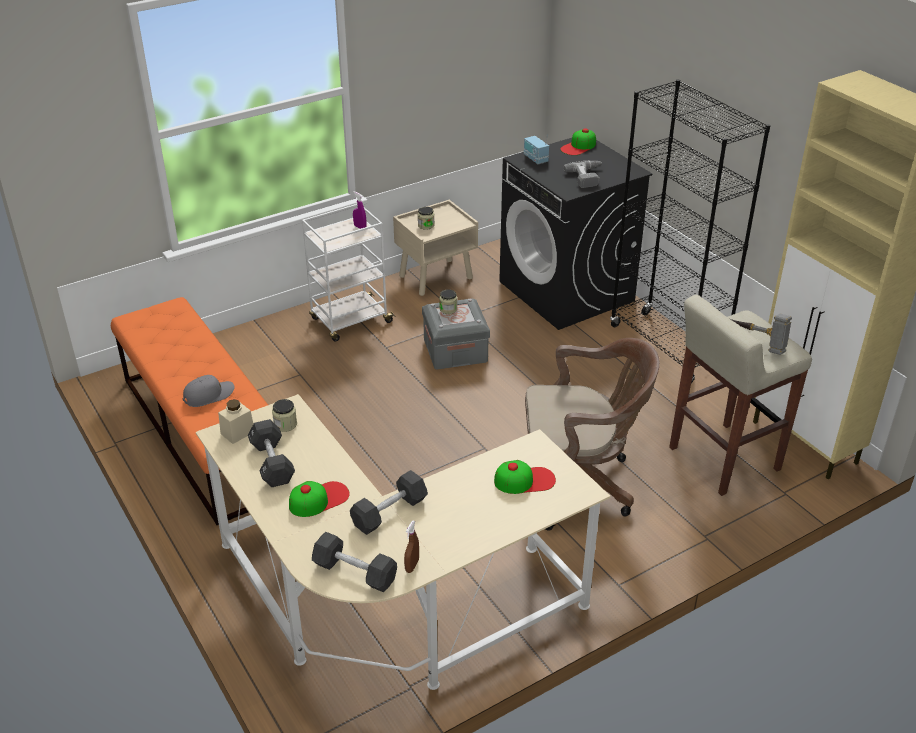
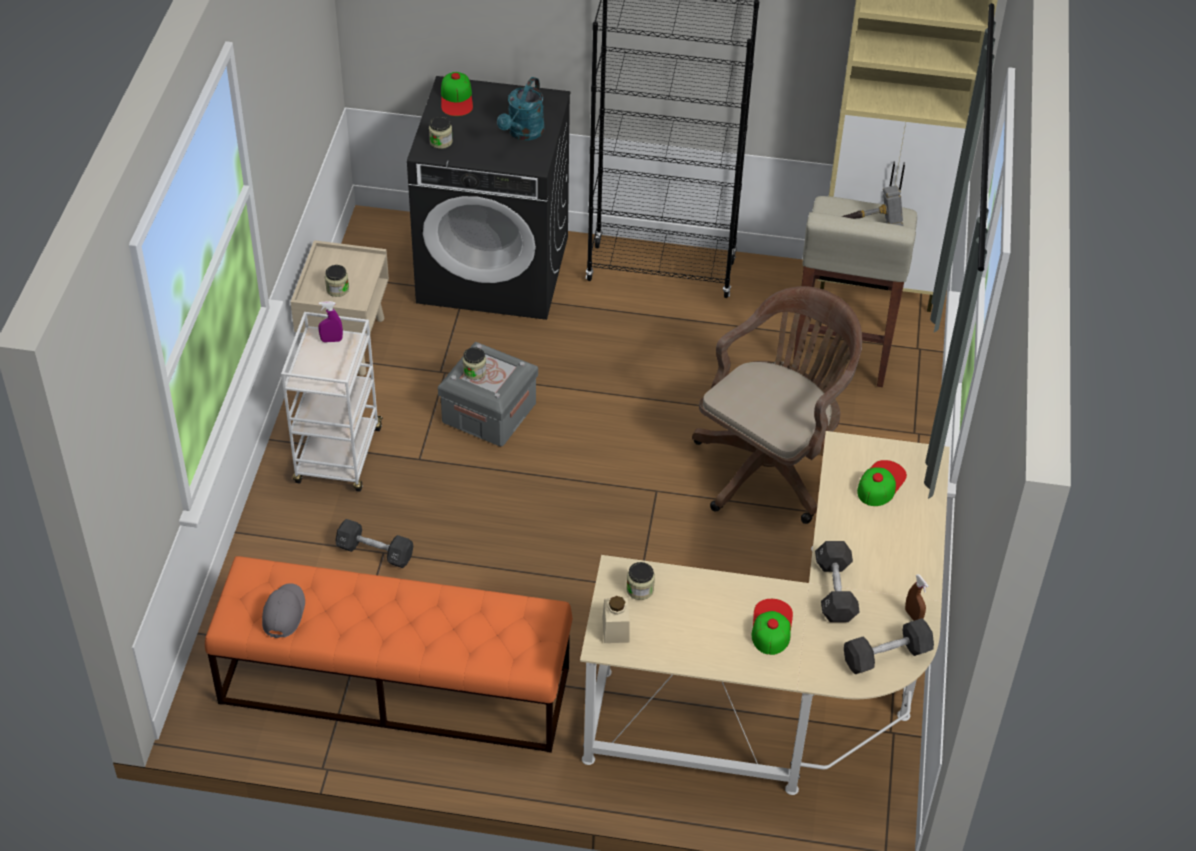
camera: 50 degrees left, 10 degrees up
(209, 395) = (454, 629): grey cap -> grey cap (284, 613)
(272, 463) = (688, 630): black dumbbell -> black dumbbell (375, 552)
(535, 159) = (441, 142): radio -> jar
(588, 177) = (523, 133): power drill -> turquoise watering can

